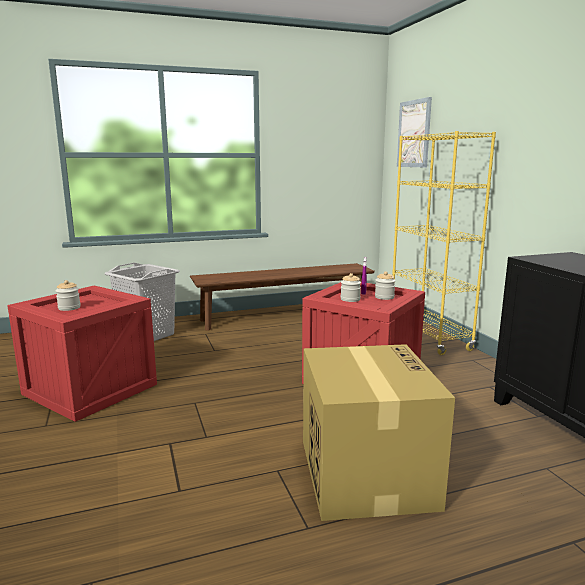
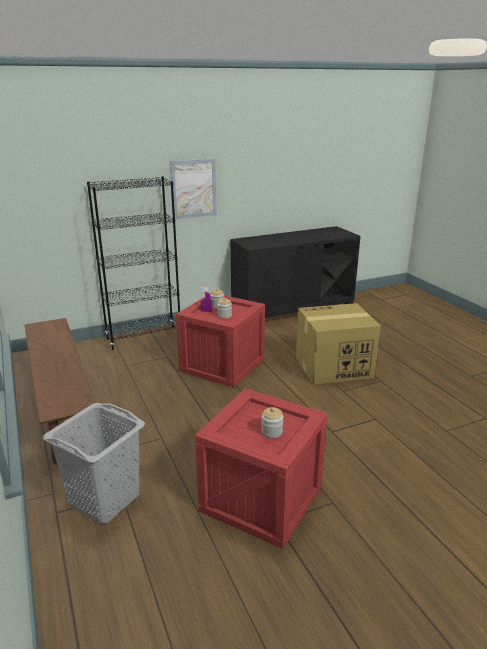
camera: 95 degrees left, 10 degrees up
(414, 134) = (42, 179): picture -> picture (193, 188)
(429, 338) = (144, 337): yellow bookcase -> black bookcase

